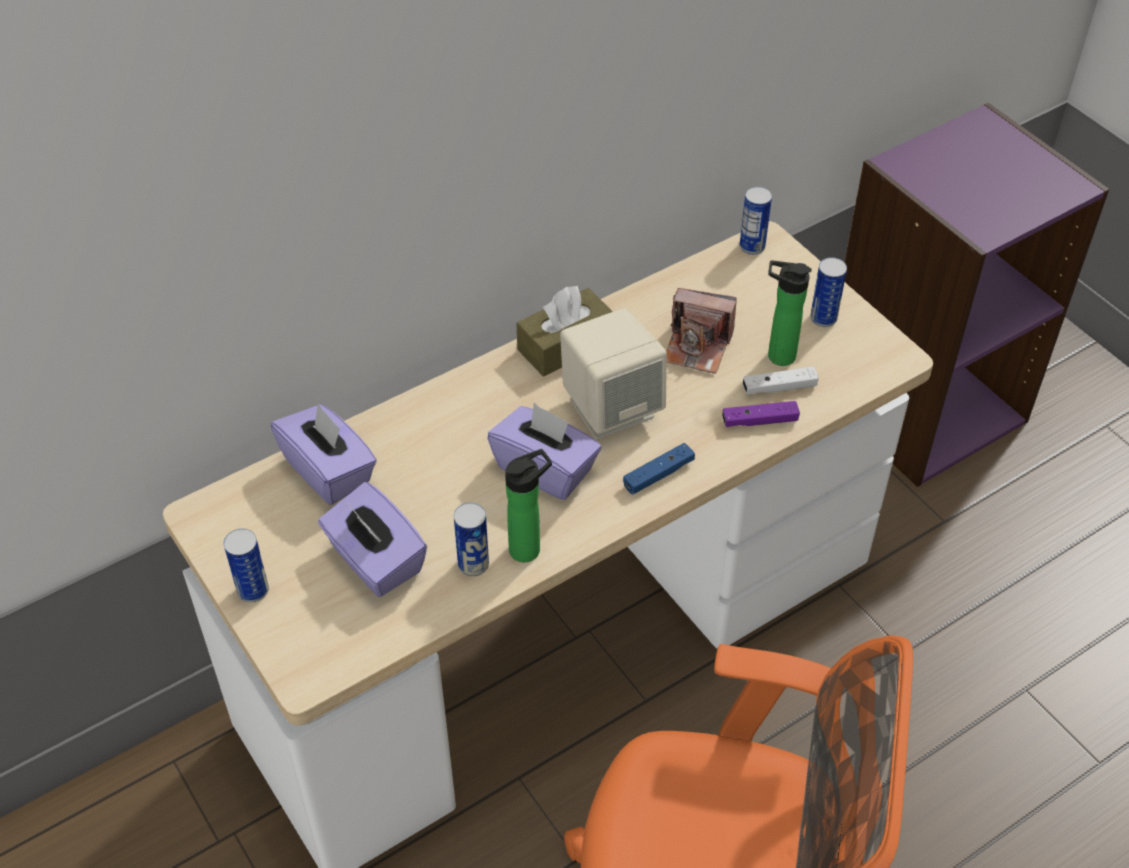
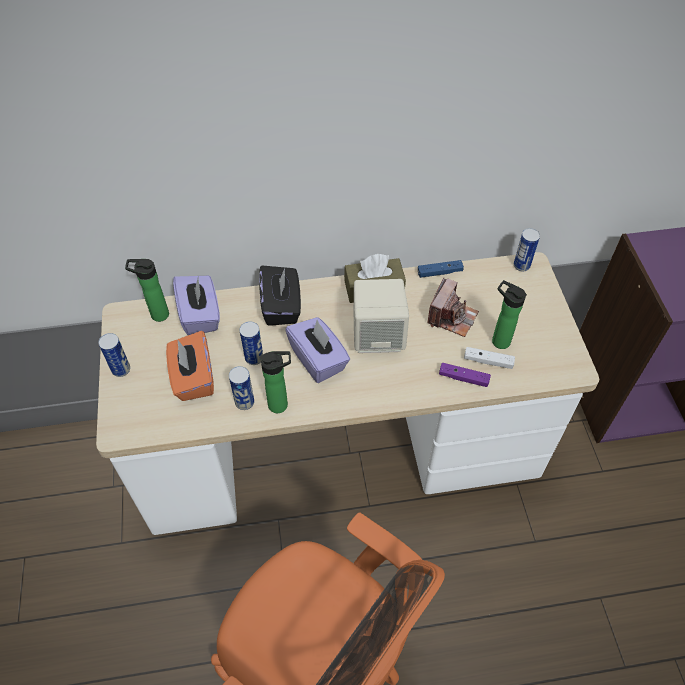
camera: 25 degrees right, 5 degrees up
(259, 494) = (157, 315): none -> bottle
(375, 561) = (193, 378): purple tissue box -> orange tissue box
(446, 416) = (281, 307): none -> black tissue box
(658, 474) = (382, 389): blue game controller -> blue game controller (439, 272)
(697, 347) = (451, 317): camera -> camera turned 105 degrees counterclockwise
(823, 318) = (541, 327): can -> can (254, 358)

